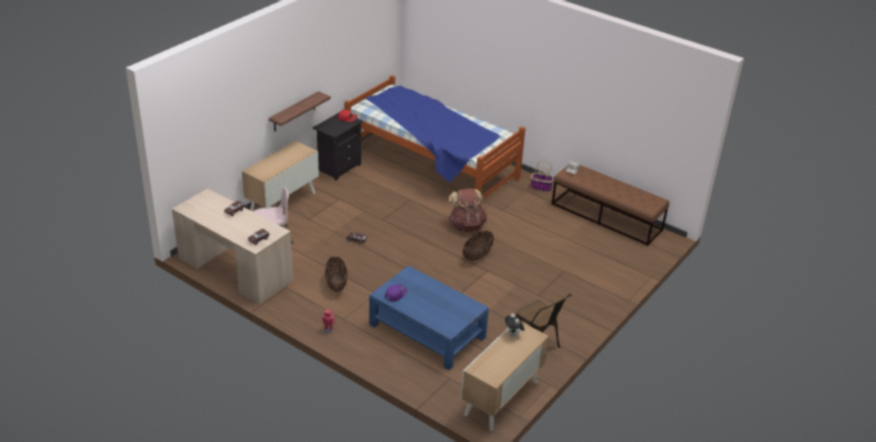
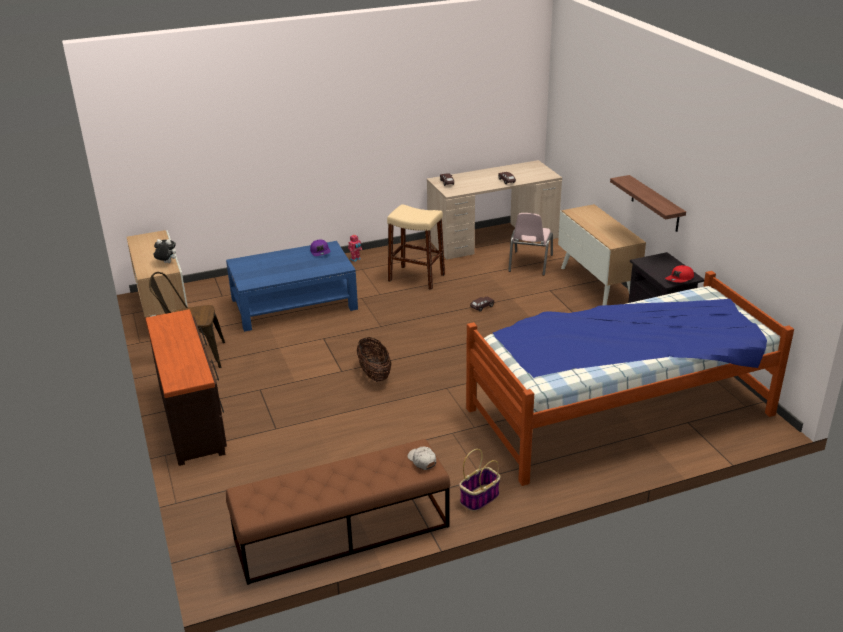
camera: 125 degrees right, 5 degrees down
(336, 284) = (416, 278): basket -> beige stool
(466, 226) = (443, 389): brown backpack -> none
(590, 308) = (192, 417): none -> brown dresser

